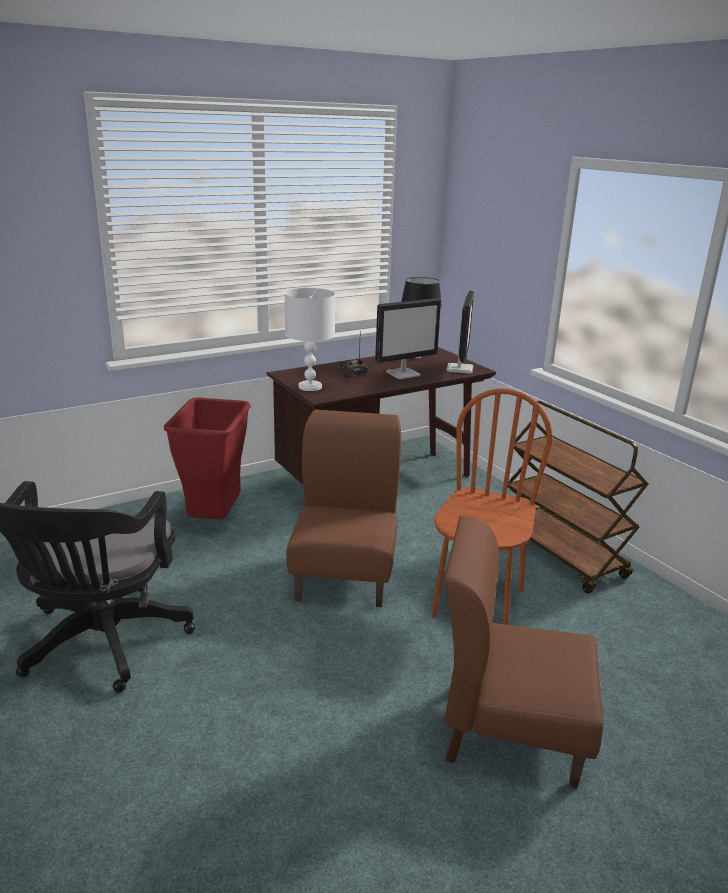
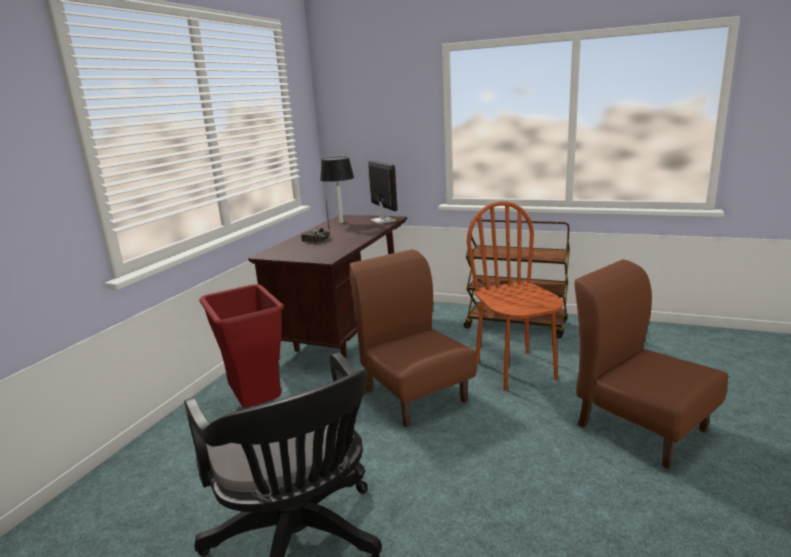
camera: 35 degrees left, 5 degrees down
(309, 387) = (304, 256): white table lamp -> none
(403, 374) = (353, 232): monitor -> none
(510, 730) = (640, 427): brown chair -> brown chair turned 75 degrees clockwise

